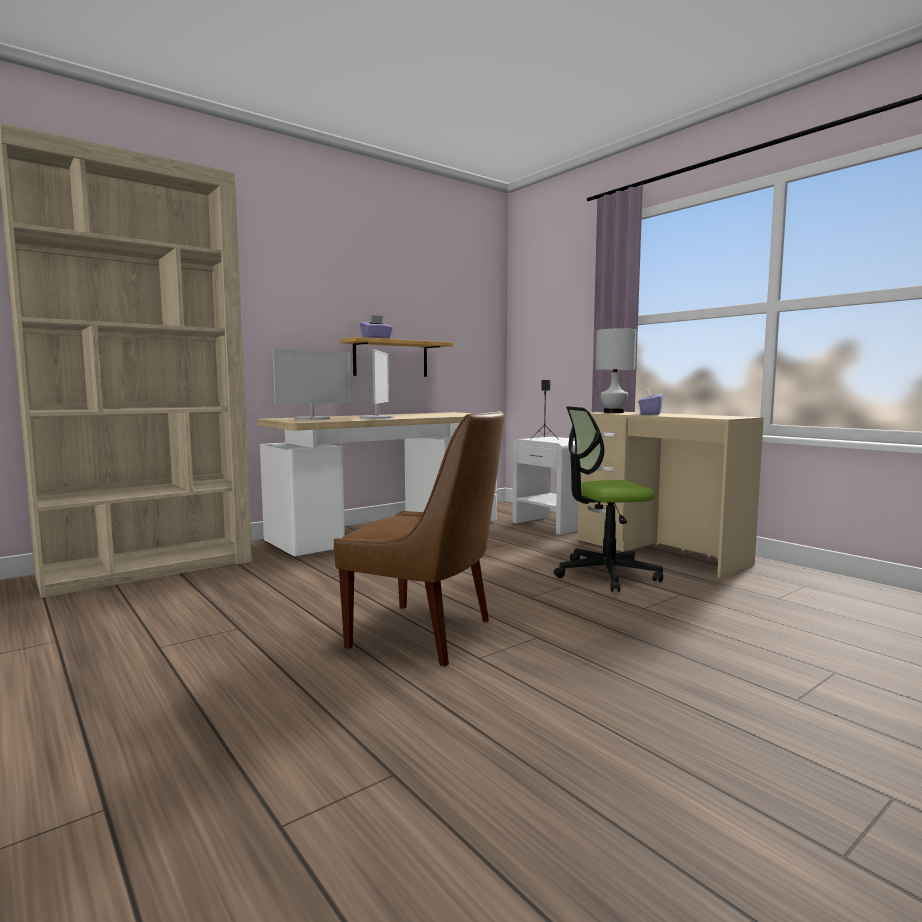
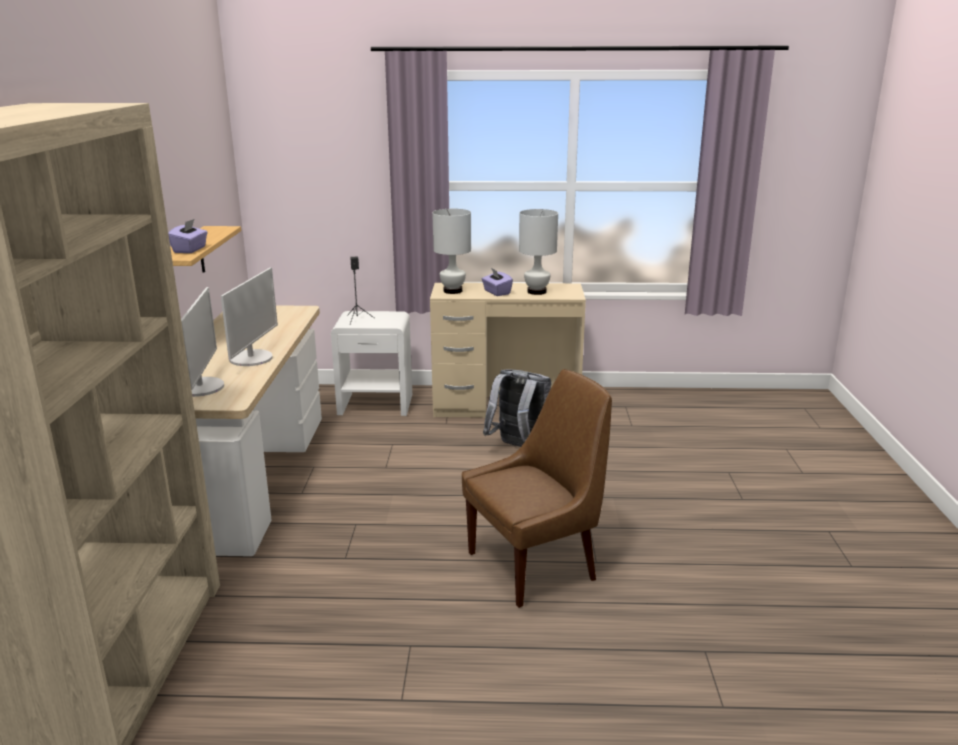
camera: 50 degrees left, 15 degrees up
(377, 417) = (251, 358): monitor -> monitor turned 60 degrees clockwise
(605, 574) = (519, 448): office chair -> grey backpack
(692, 416) = (537, 292): none -> white table lamp

